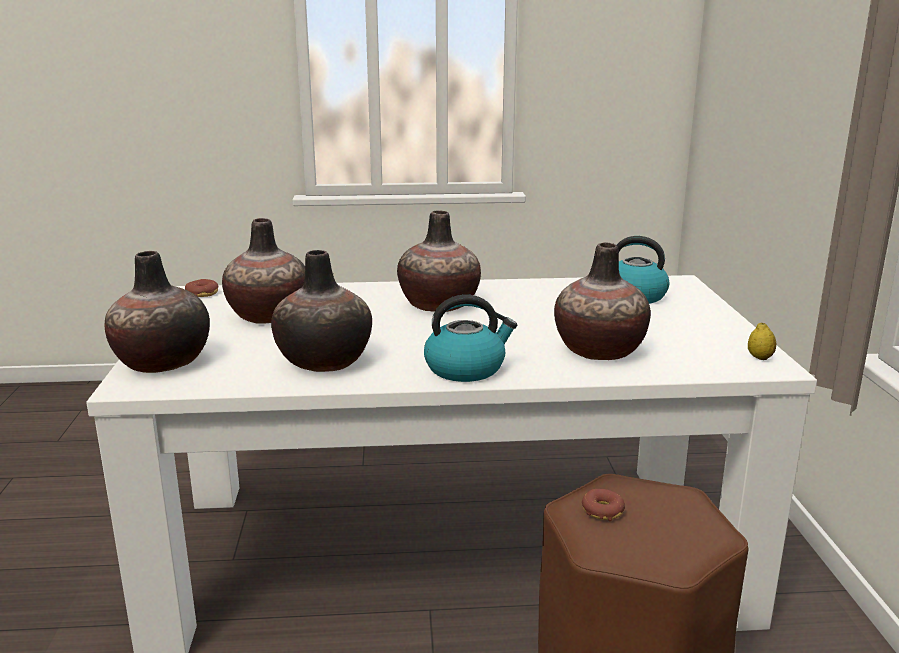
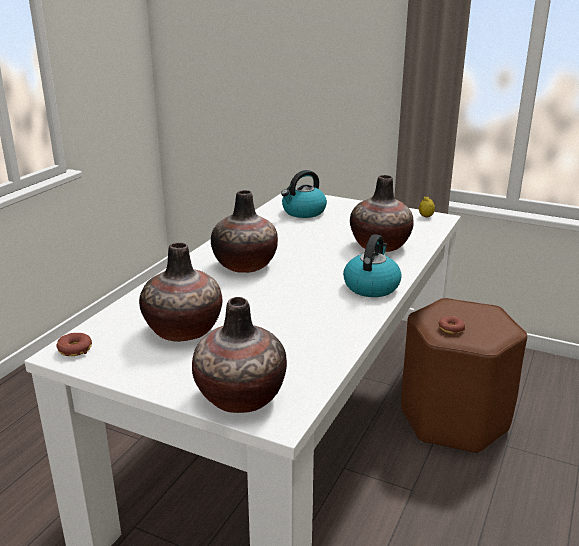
camera: 60 degrees left, 5 degrees up
(324, 361) = (312, 328): vase -> none

